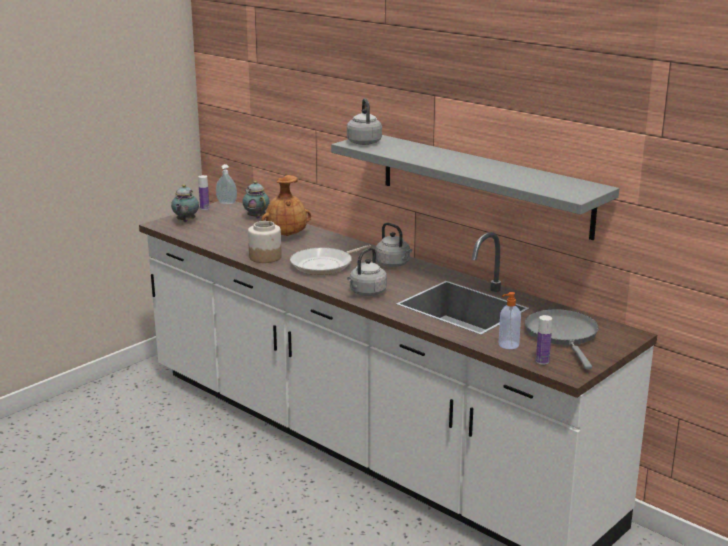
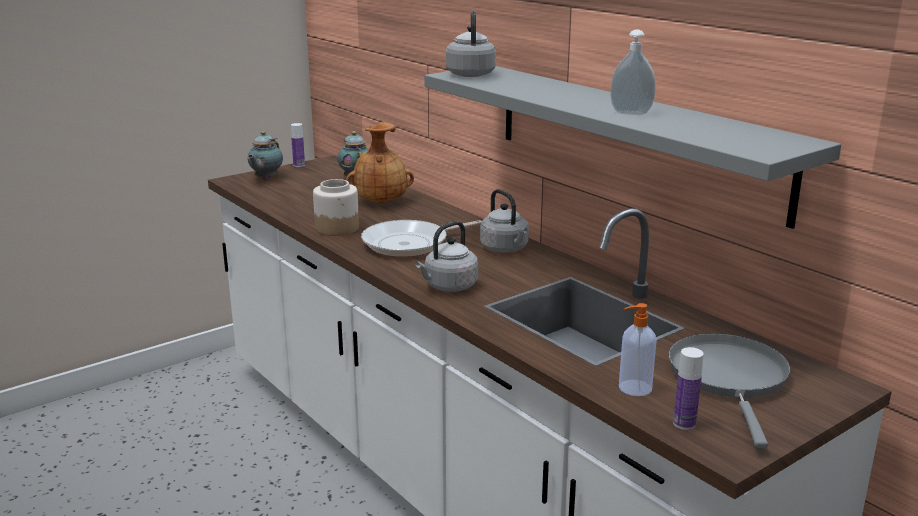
camera: 10 degrees right, 0 degrees up
(226, 203) = (329, 161): soap dispenser -> soap dispenser (630, 114)

